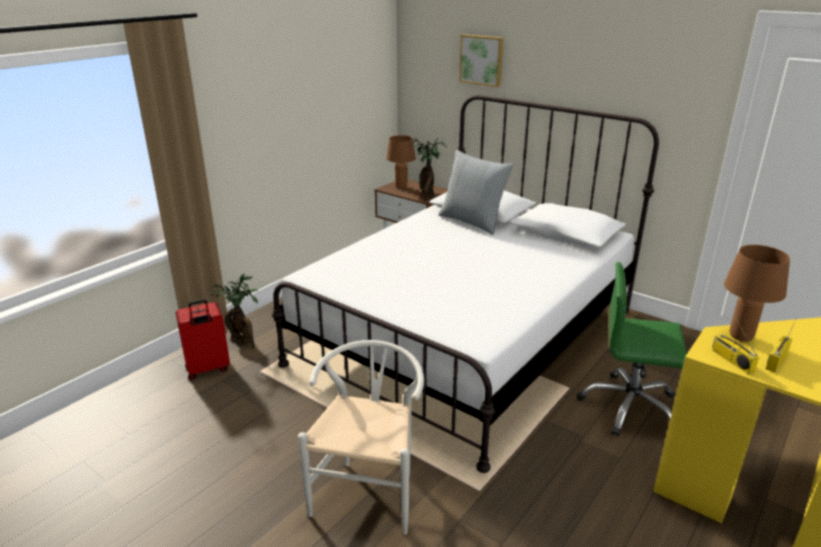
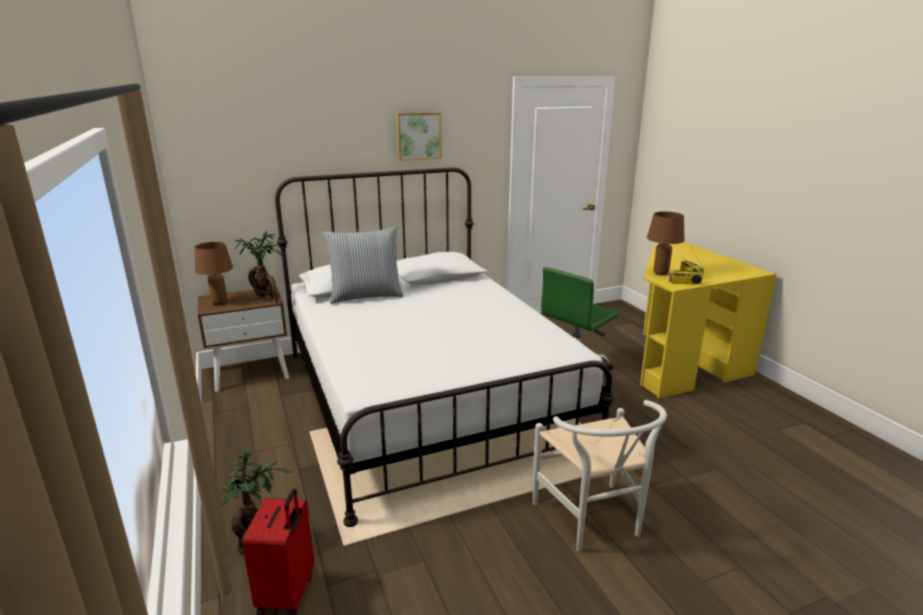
camera: 60 degrees left, 5 degrees down
(369, 490) = (593, 522): white chair -> white chair turned 150 degrees counterclockwise
(482, 60) = (286, 141): picture -> picture (418, 136)

